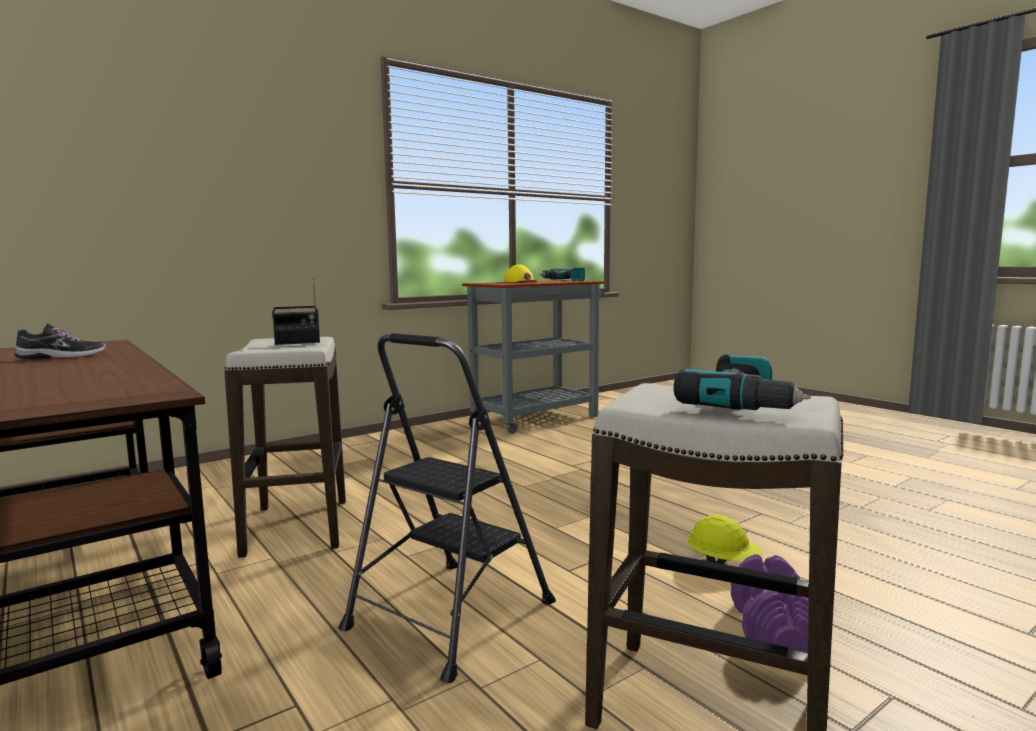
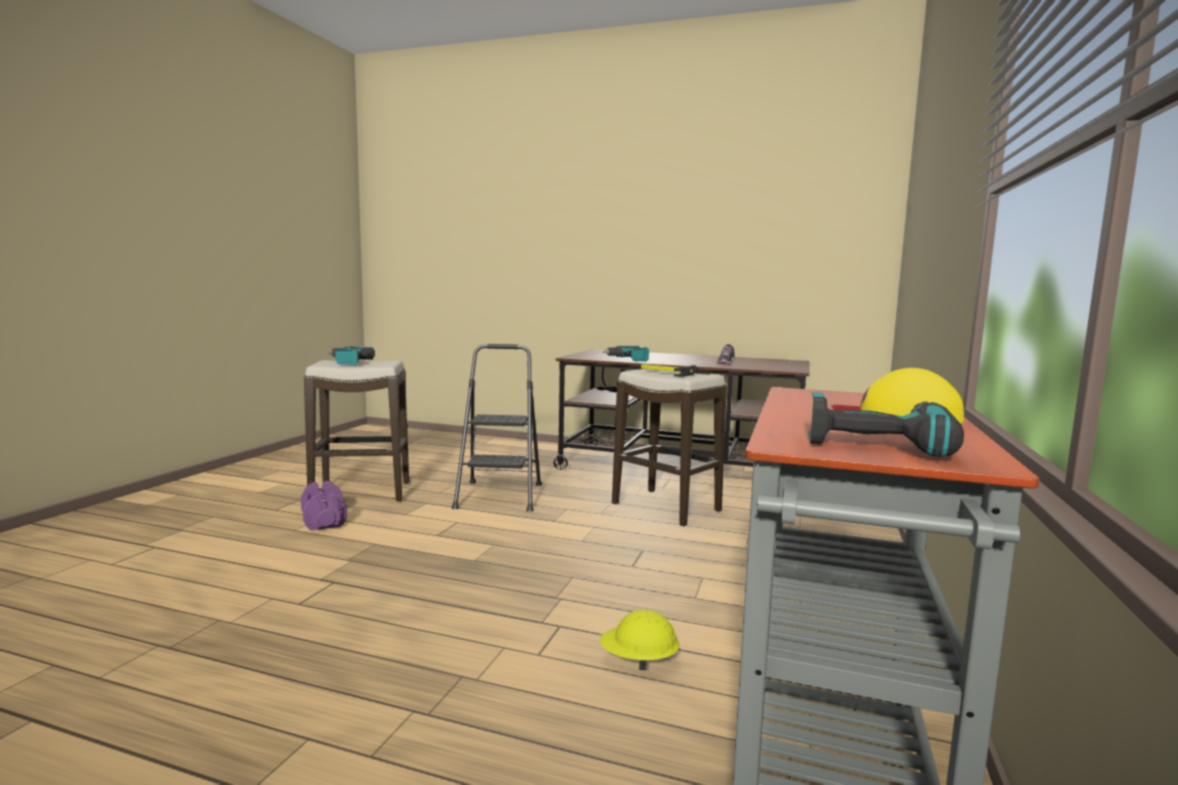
camera: 145 degrees right, 0 degrees up
(118, 377) = (628, 359): none -> power drill
(297, 342) = (665, 373): radio -> hammer
(723, 564) = (348, 546): yellow hard hat -> yellow hard hat (638, 661)

